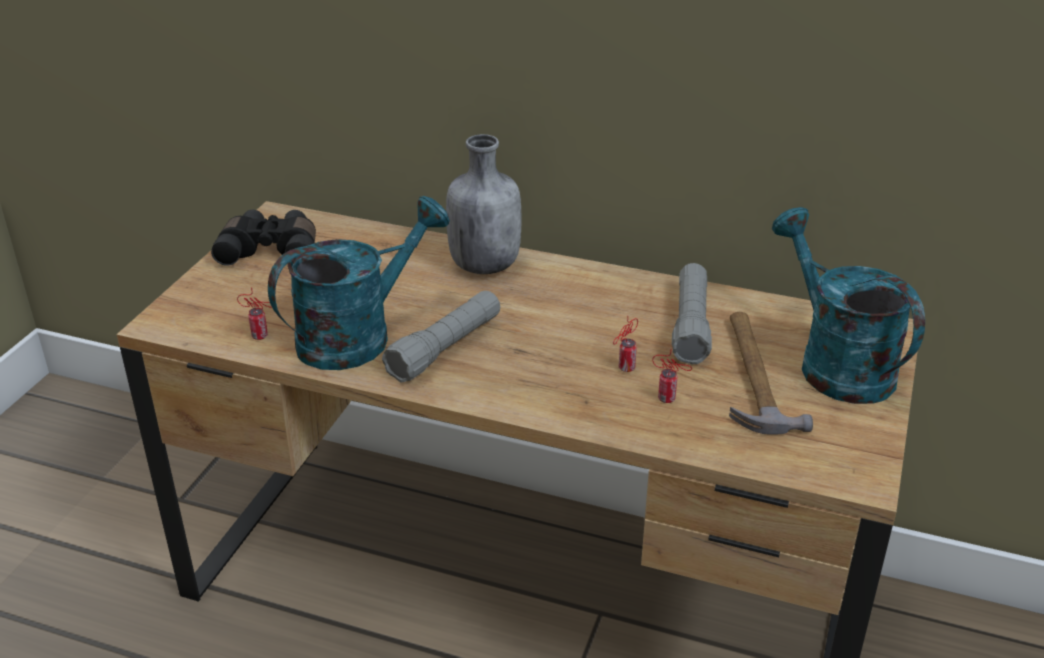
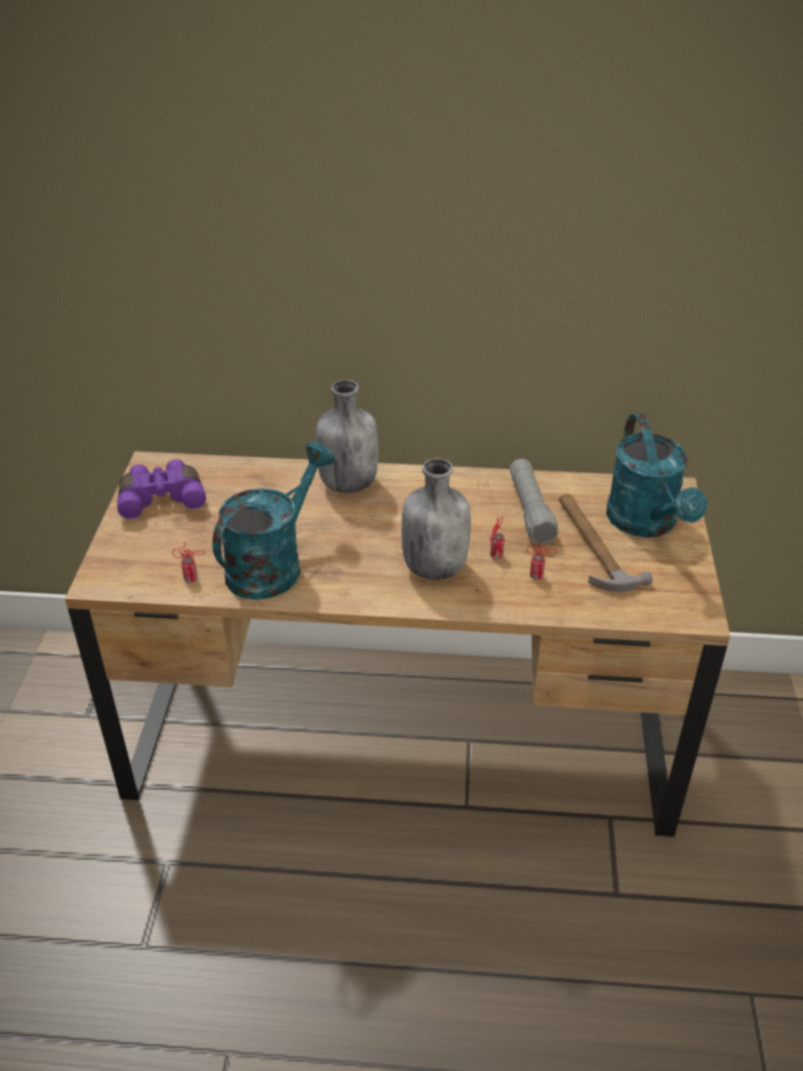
camera: 15 degrees left, 5 degrees up
(271, 250) = (162, 497): black binoculars -> purple binoculars
(445, 349) = (349, 563): grey flashlight -> none
(545, 368) = (434, 567): none -> grey bottle
(835, 363) = (647, 524): turquoise watering can -> turquoise watering can turned 150 degrees counterclockwise

